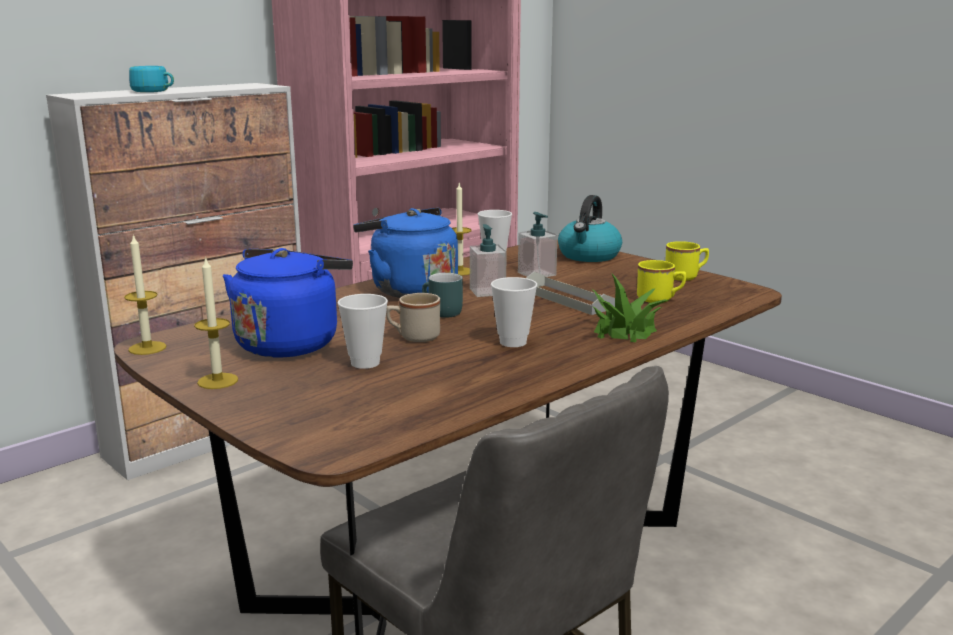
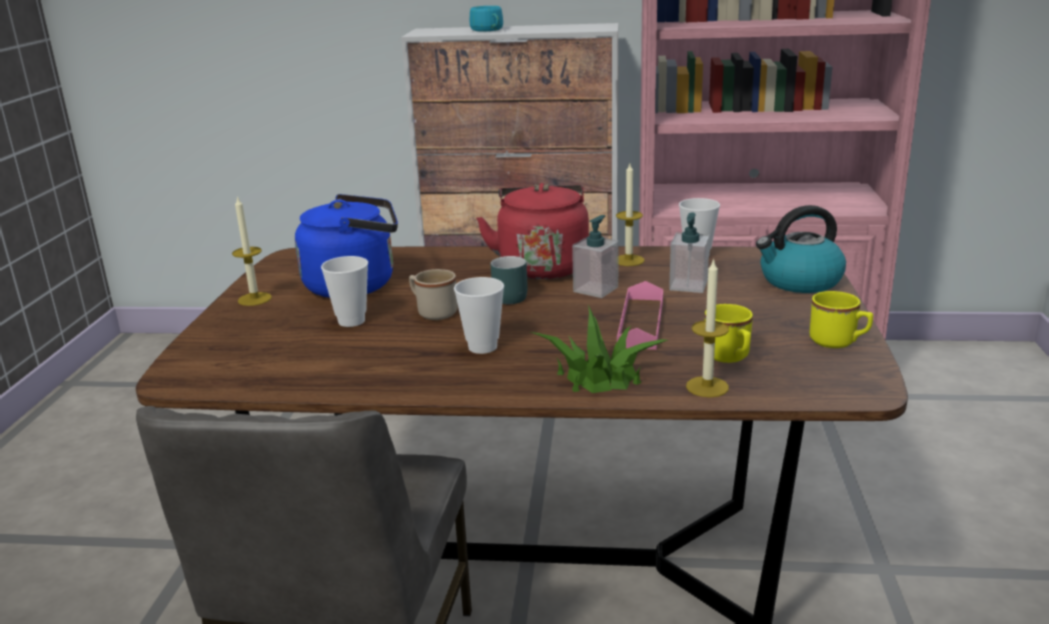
camera: 50 degrees right, 5 degrees up
(147, 348) = (284, 258): candle -> candle (707, 387)
(409, 290) = (542, 266): blue kettle -> red kettle
(566, 299) = (641, 322): grey tray -> pink tray

